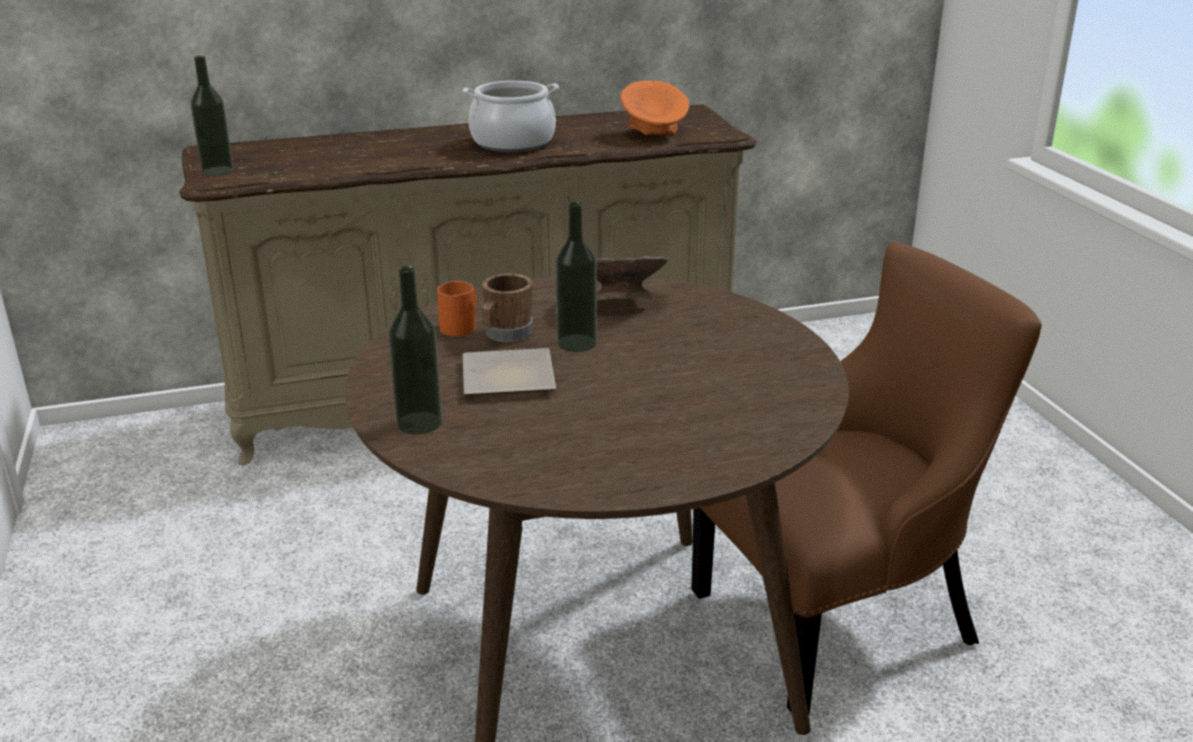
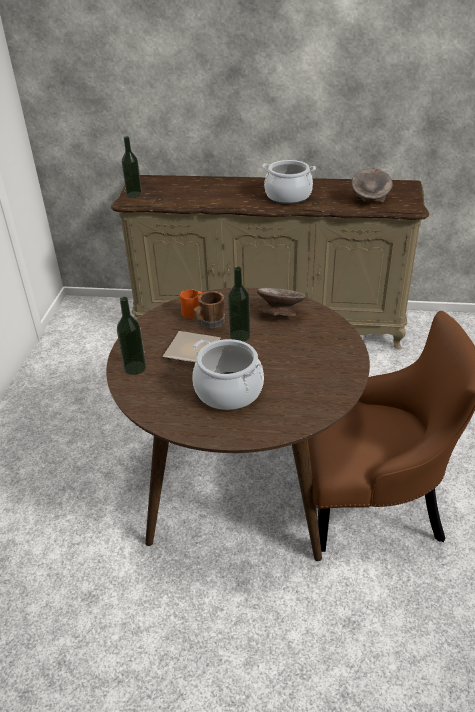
camera: 25 degrees right, 10 degrees up
(627, 420) = (229, 391): none -> cooking pot
(655, 134) = (370, 201): orange bowl -> grey bowl

